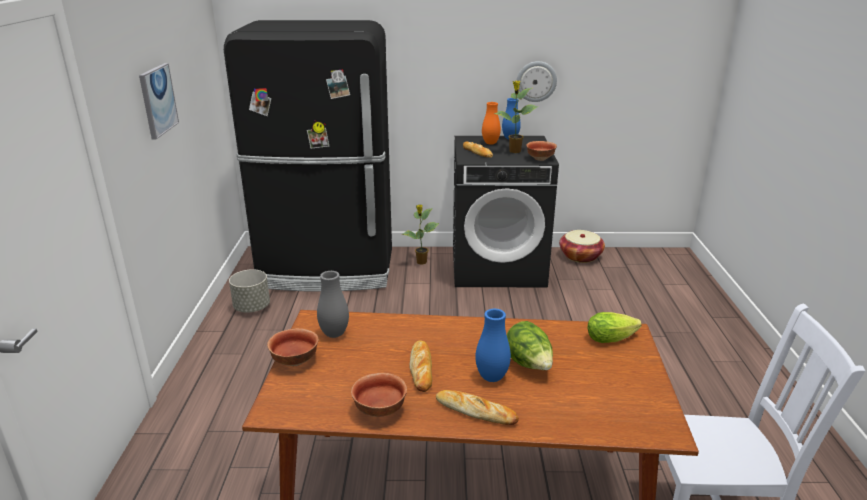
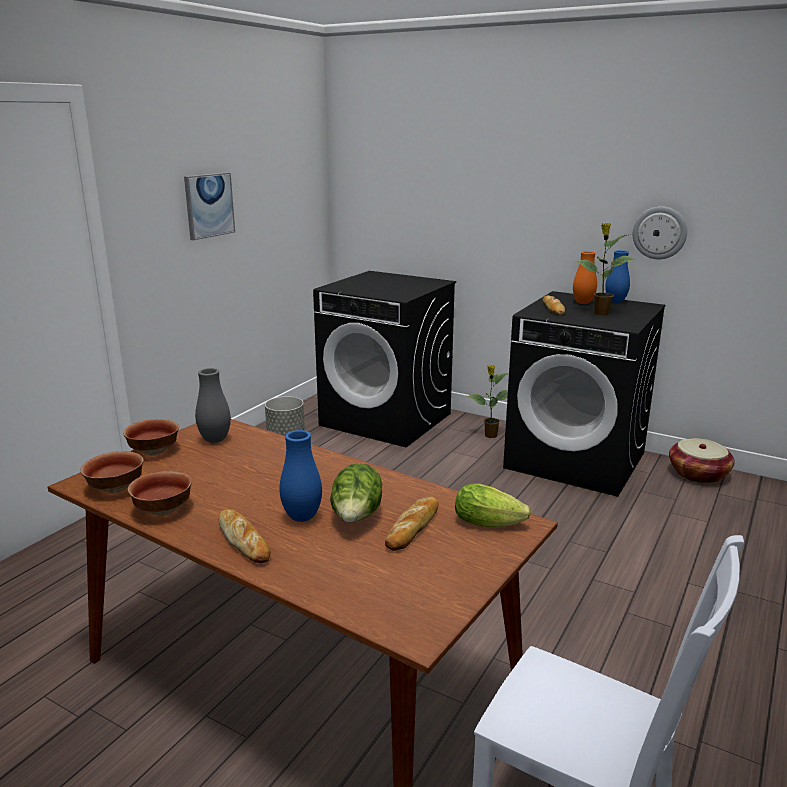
camera: 30 degrees right, 5 degrees down
(327, 269) = (387, 419): black fridge -> black washing machine
(421, 368) = (248, 489): bread -> bread (413, 527)
(540, 159) = (622, 325): bowl -> bowl (116, 489)

